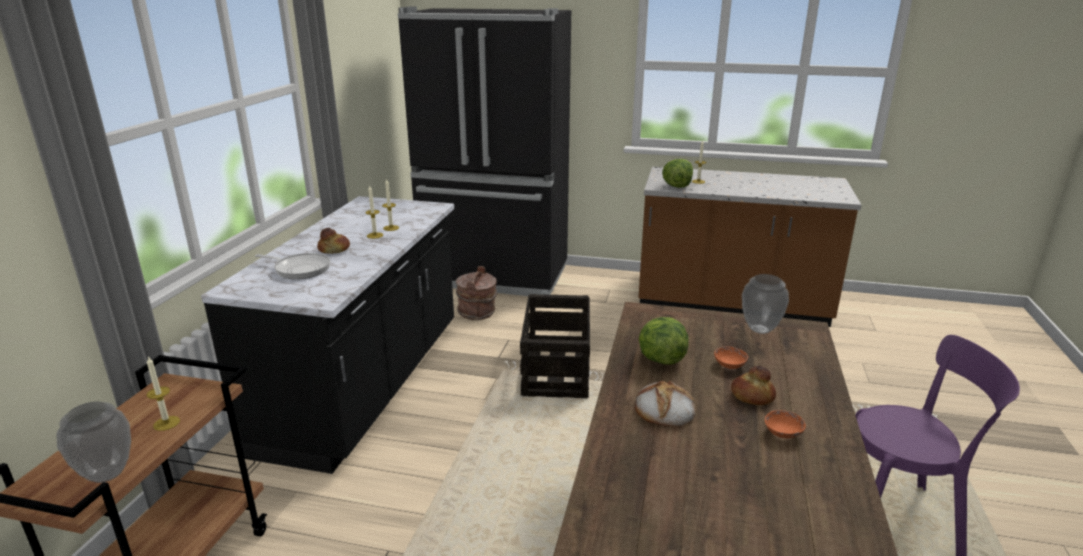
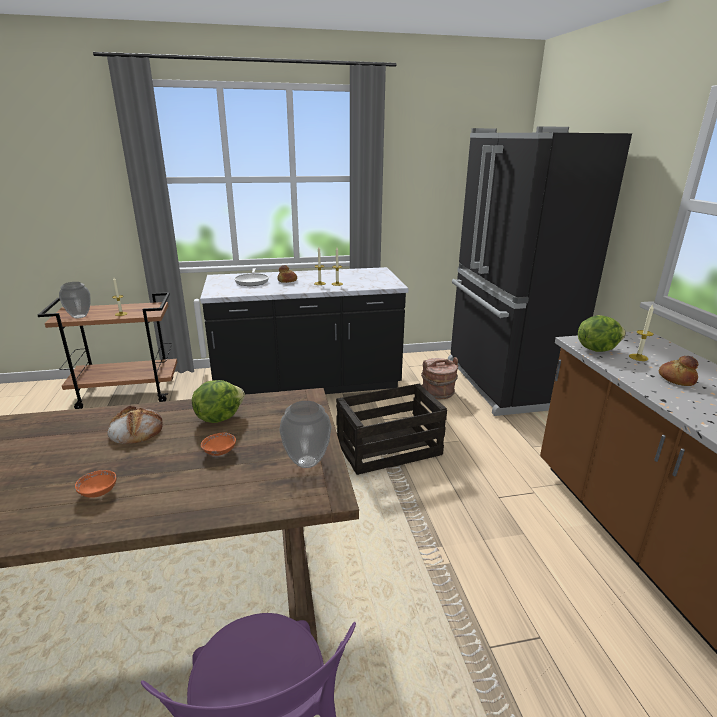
camera: 65 degrees right, 0 degrees up
(752, 396) = (163, 469): bread -> bread (676, 379)

